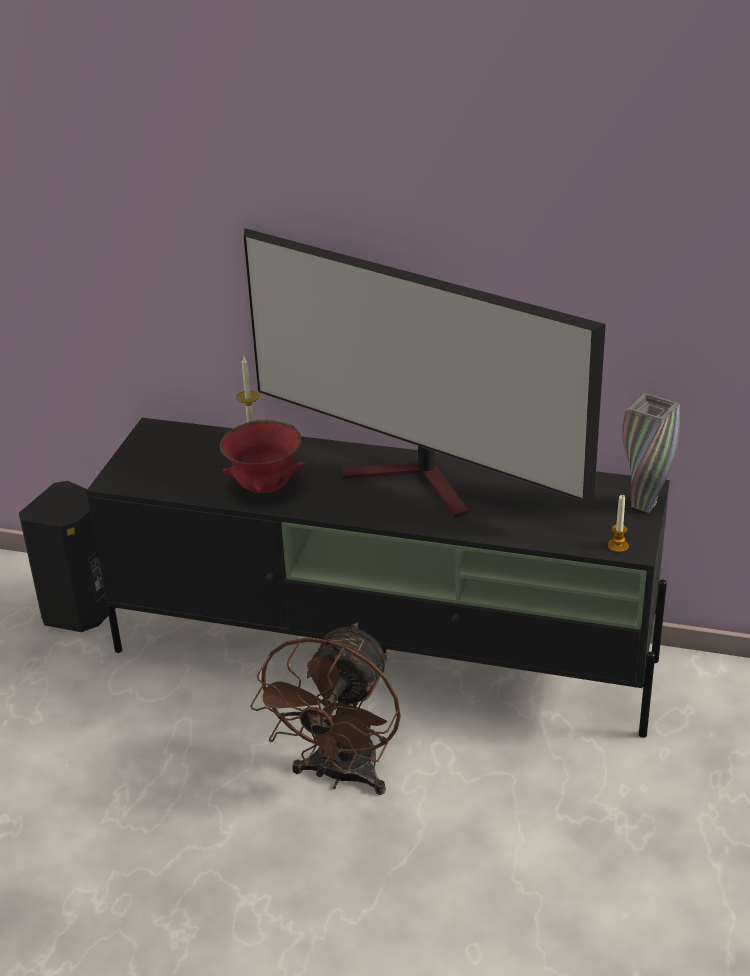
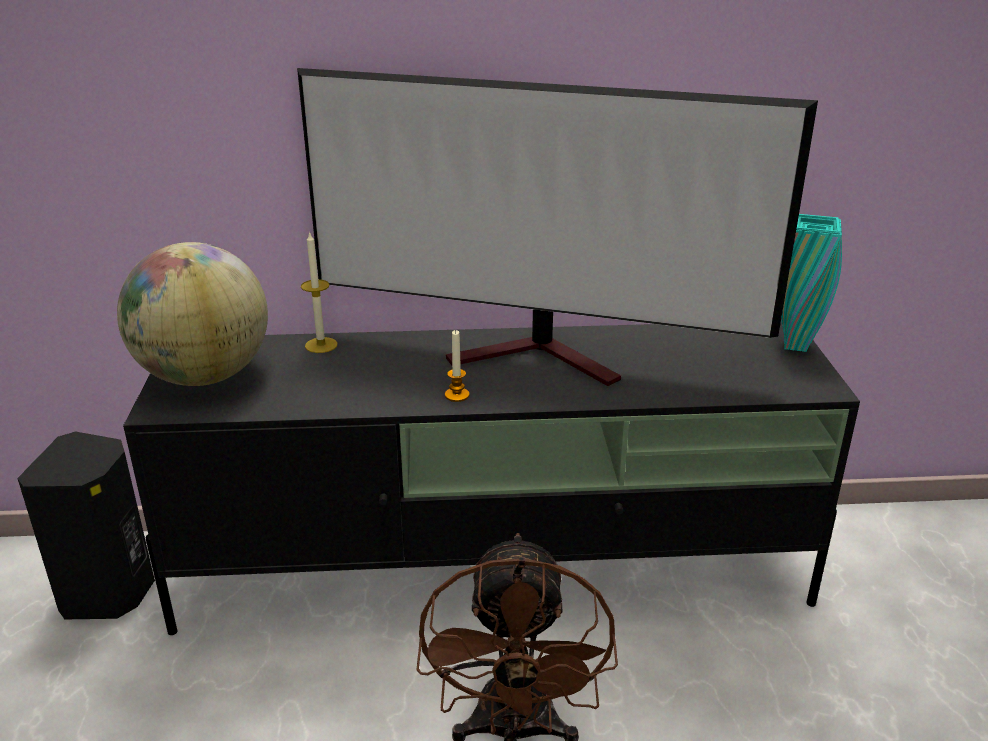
camera: 20 degrees left, 5 degrees down
(155, 457) = (204, 376): none -> globe
(266, 487) = (363, 388): red bowl -> none
(618, 546) = (805, 387): candle -> candle (457, 395)
(643, 505) = (795, 345): grey vase -> turquoise vase

